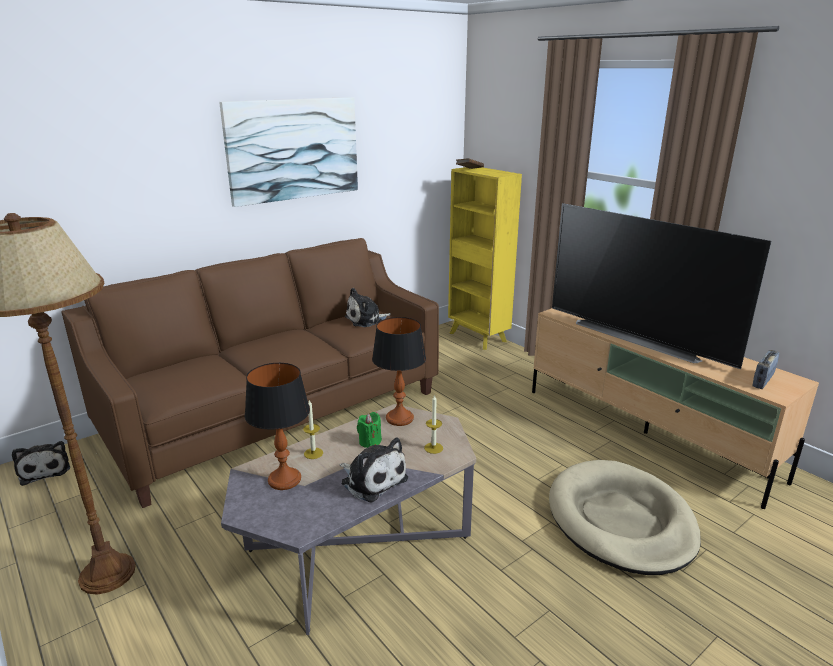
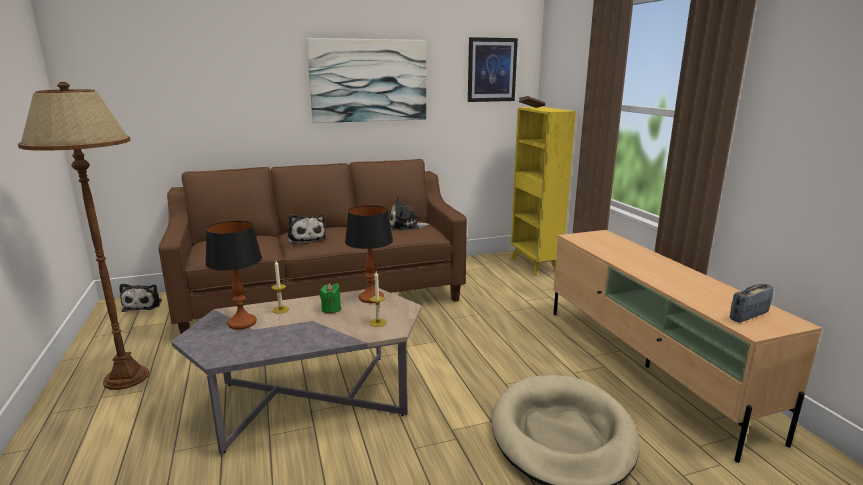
camera: 20 degrees right, 5 degrees down
(372, 480) = (306, 335): plush toy -> plush toy (306, 238)
(420, 127) = (491, 70): none -> picture
(639, 337) = (642, 263): television -> none

